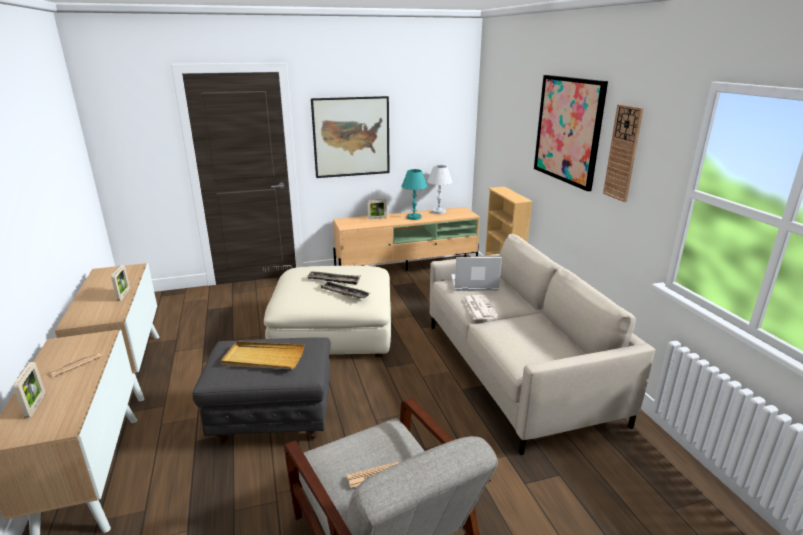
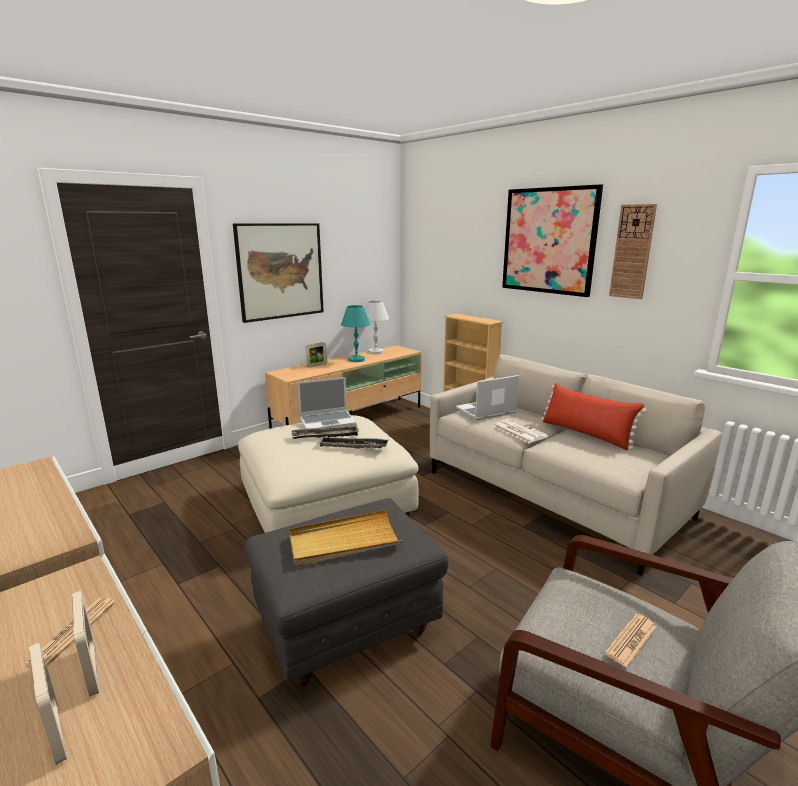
camera: 25 degrees left, 5 degrees down
(123, 295) = (57, 505): picture frame -> picture frame (92, 670)
(347, 269) = (328, 421): none -> laptop
(536, 322) = (586, 434): none -> red pillow

